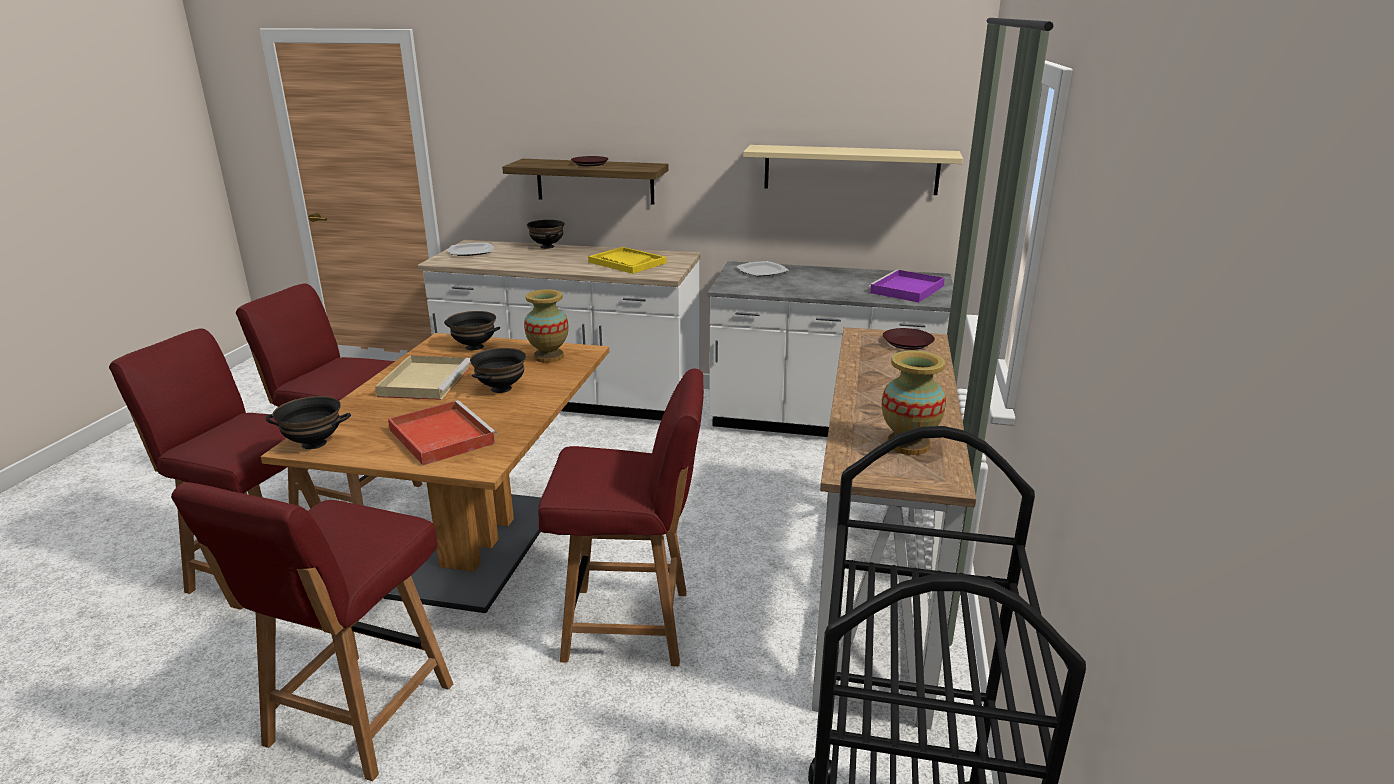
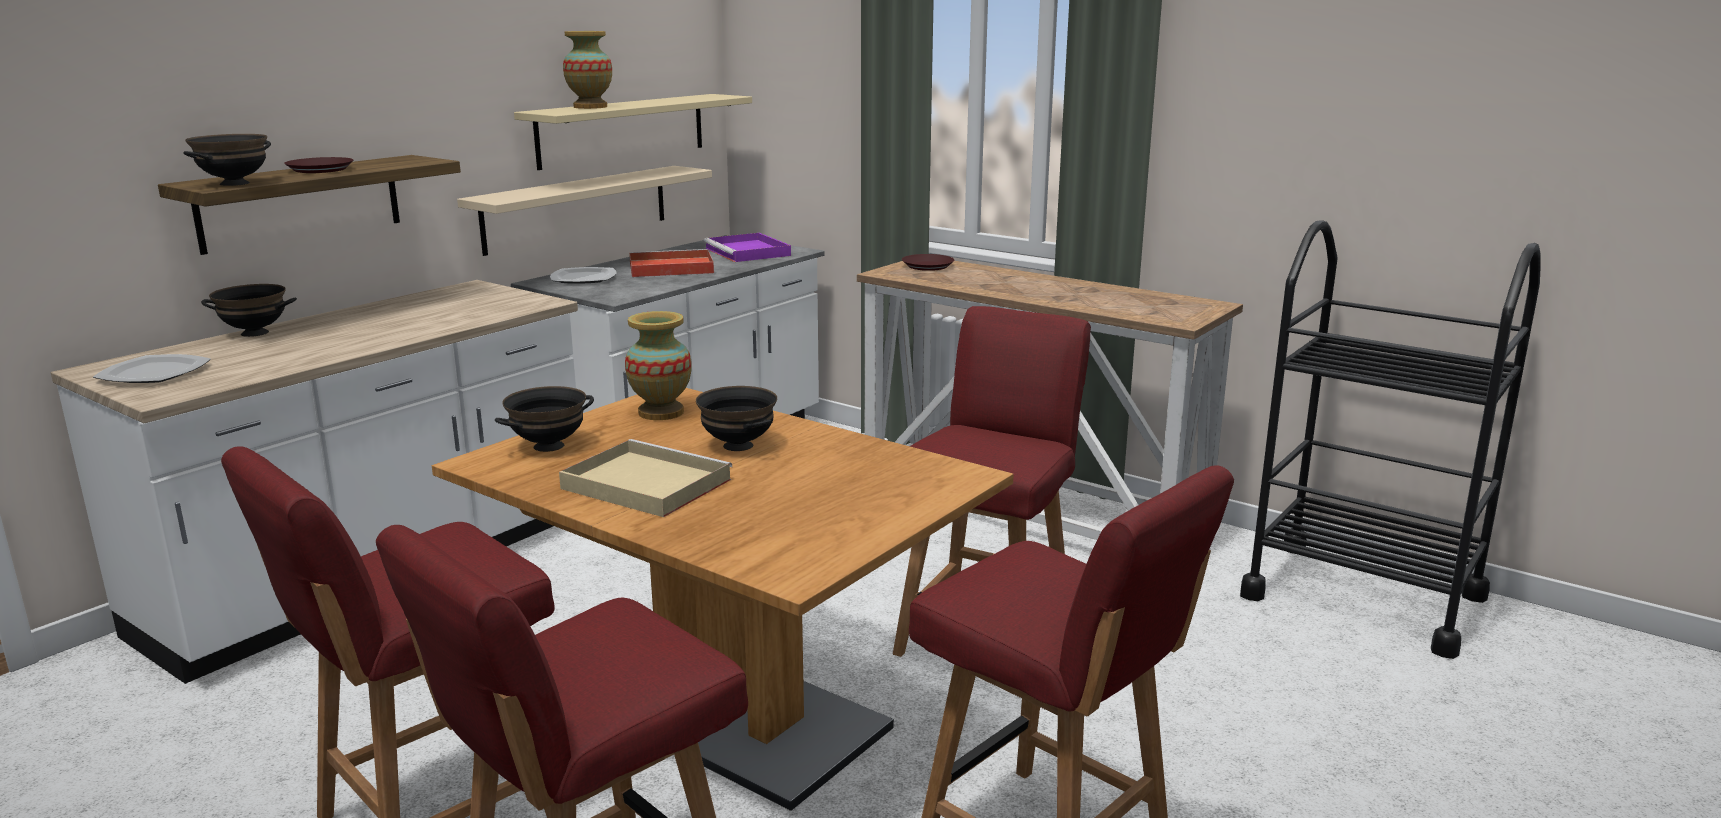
camera: 65 degrees left, 5 degrees down
(313, 444) = (797, 564): black bowl -> black bowl (235, 184)
(440, 436) = (855, 488): red tray -> red tray (669, 268)
(627, 262) = (447, 309): yellow tray -> none
(796, 221) = (577, 208): none -> beige shelf
(908, 445) = (1144, 301): vase -> vase (590, 107)

